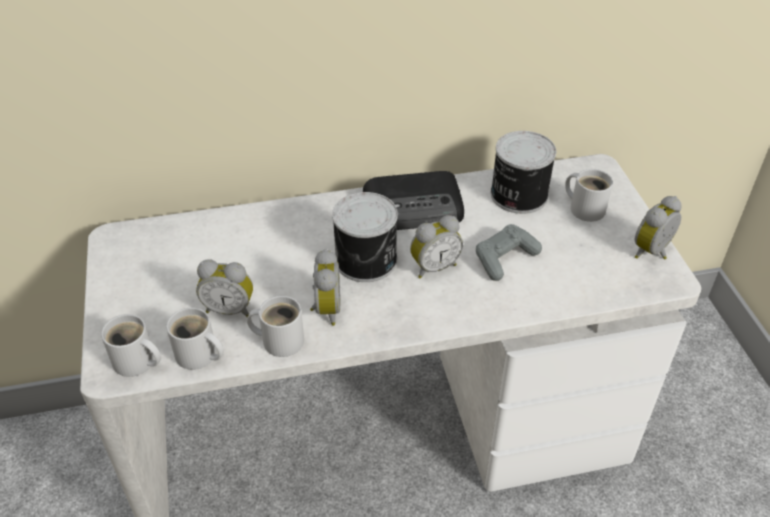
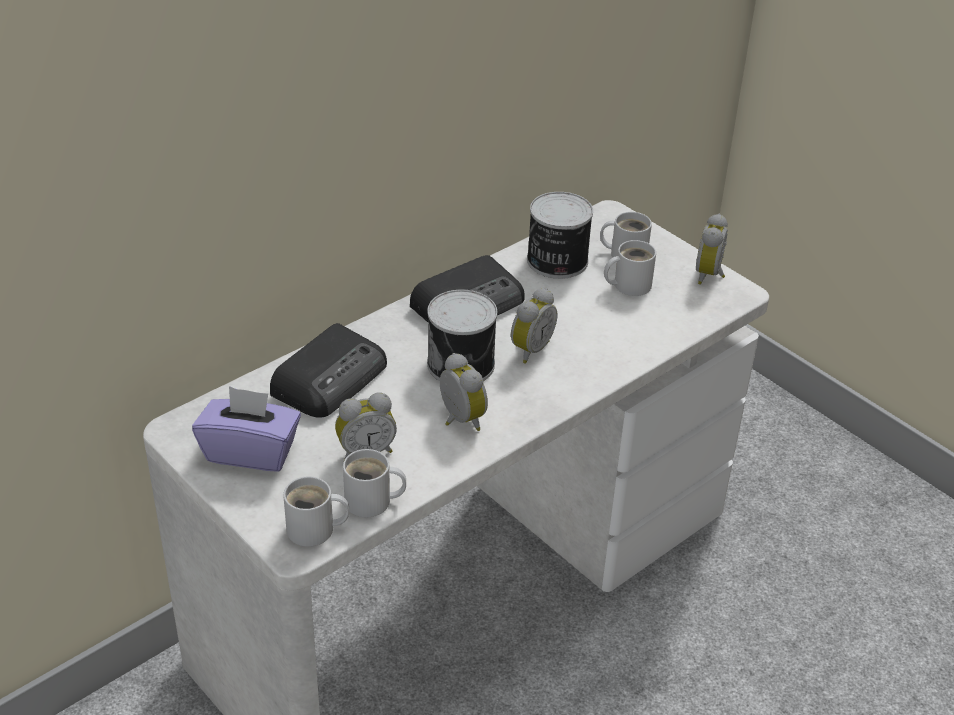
camera: 30 degrees left, 5 degrees down
(148, 275) = (250, 451): none -> purple tissue box
(255, 235) = (331, 378): none -> radio
(280, 339) = (438, 460): white mug -> white mug (628, 285)
(504, 258) = (588, 321): grey game controller -> none

